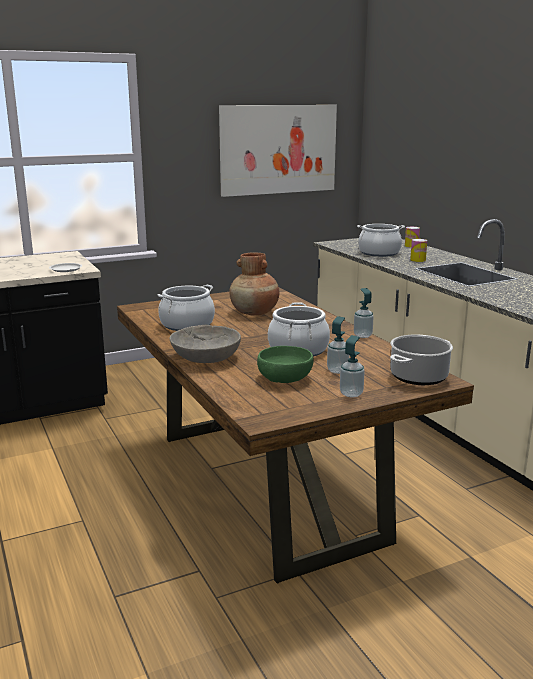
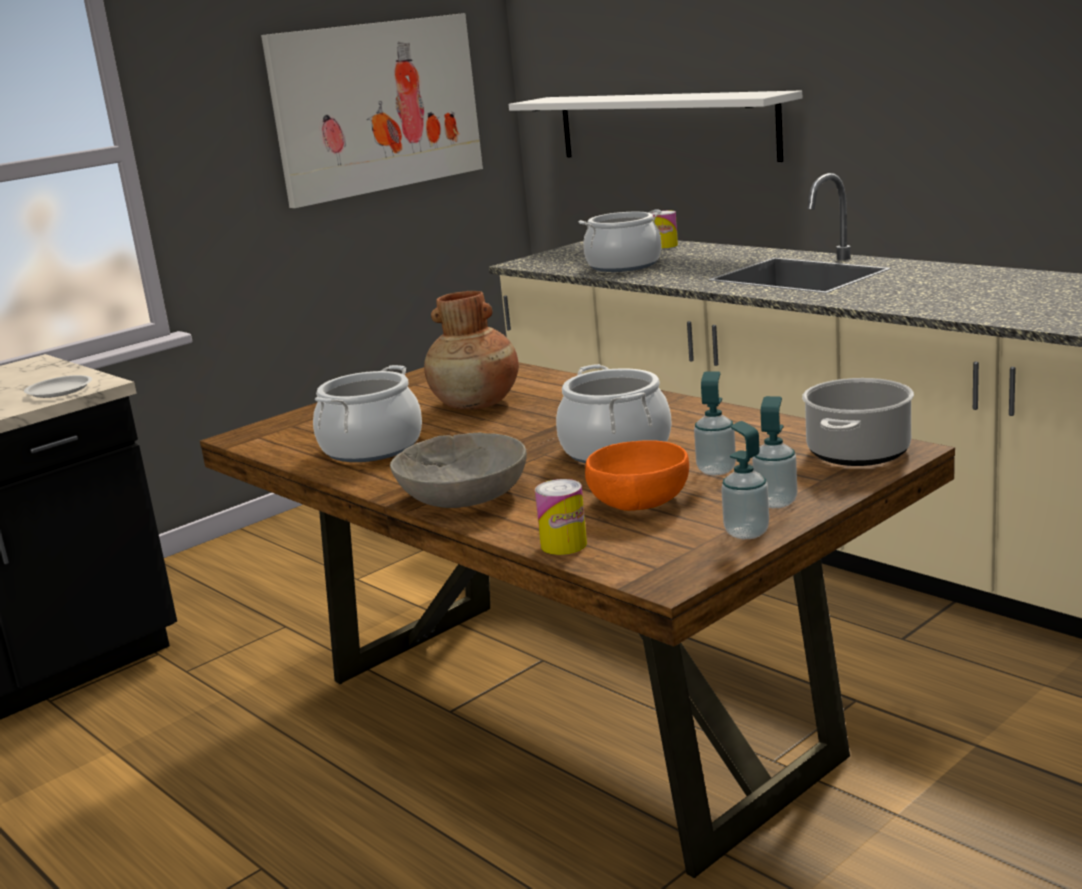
camera: 15 degrees left, 0 degrees up
(286, 378) = (641, 501): green bowl -> orange bowl
(362, 335) = (702, 406): soap dispenser -> soap dispenser (746, 533)
(418, 260) = (700, 266): can -> can (563, 545)
(428, 180) = (665, 126): none -> white shelf

